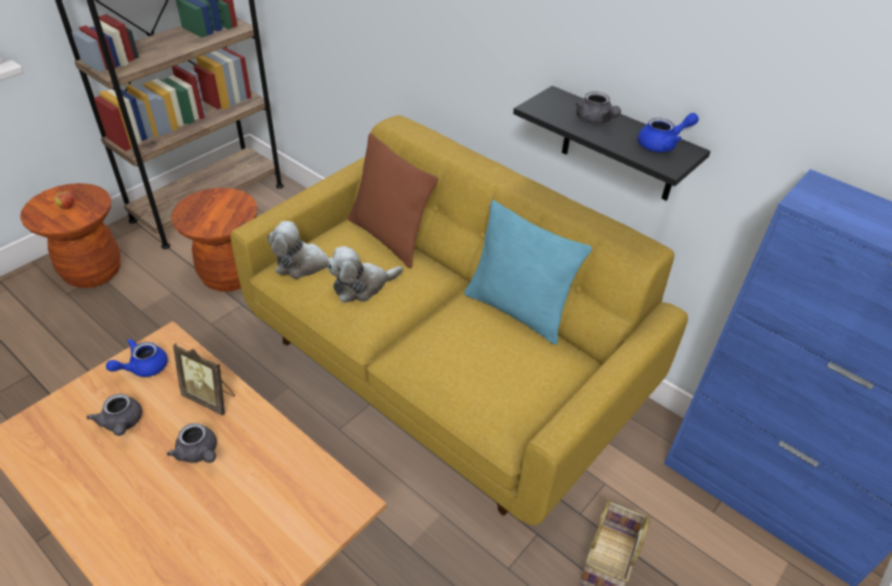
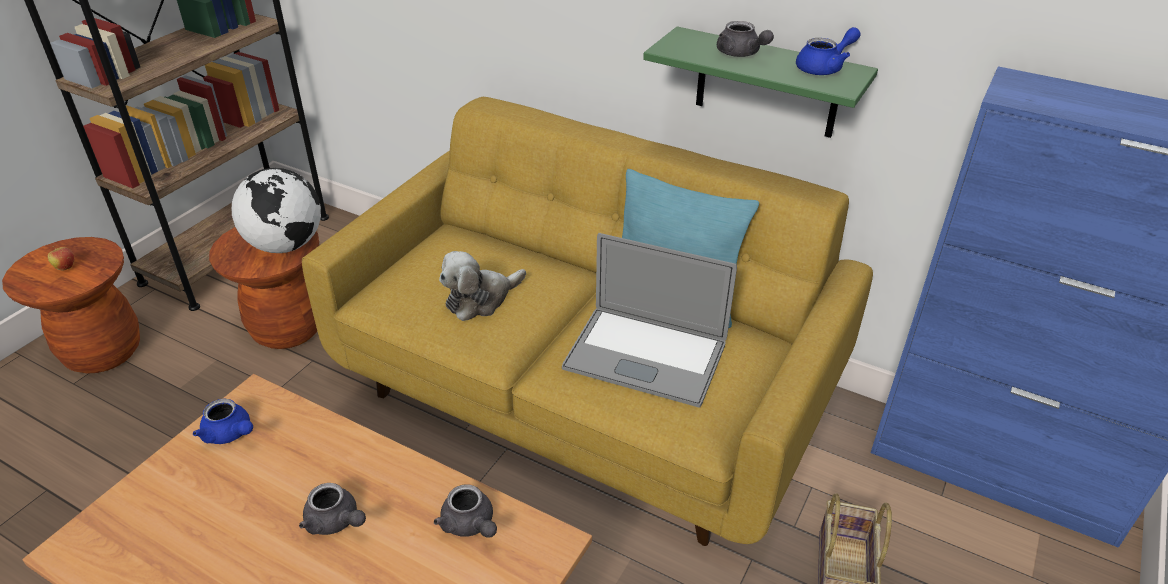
camera: 10 degrees left, 5 degrees down
(122, 423) = (222, 505): grey teapot -> grey teapot (470, 525)
(143, 367) = (230, 434): blue teapot -> blue teapot turned 90 degrees counterclockwise
(211, 398) = (331, 455): picture frame -> none
(230, 213) = (286, 245): none -> globe
(303, 264) = (400, 286): plush toy -> none
(389, 238) = (496, 242): brown pillow -> none
(478, 357) = (645, 355): none -> laptop
(619, 146) = (767, 83): black shelf -> green shelf

